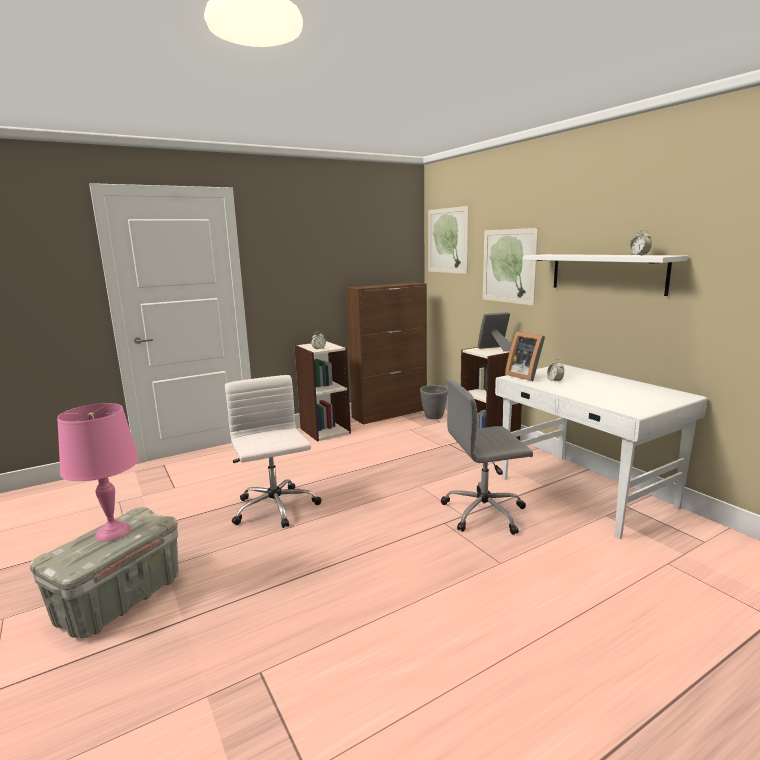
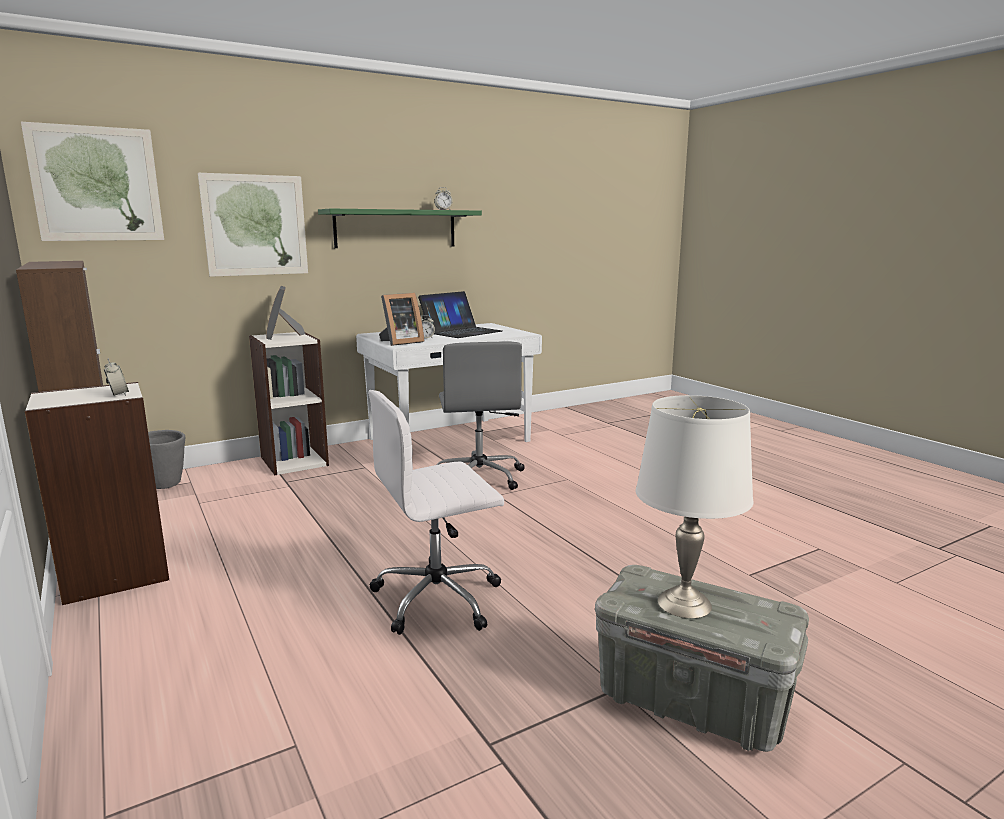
camera: 90 degrees left, 0 degrees up
(112, 532) = (684, 604): pink table lamp -> white table lamp
(606, 273) = (396, 228): white shelf -> green shelf
(612, 388) = (461, 331): none -> laptop

